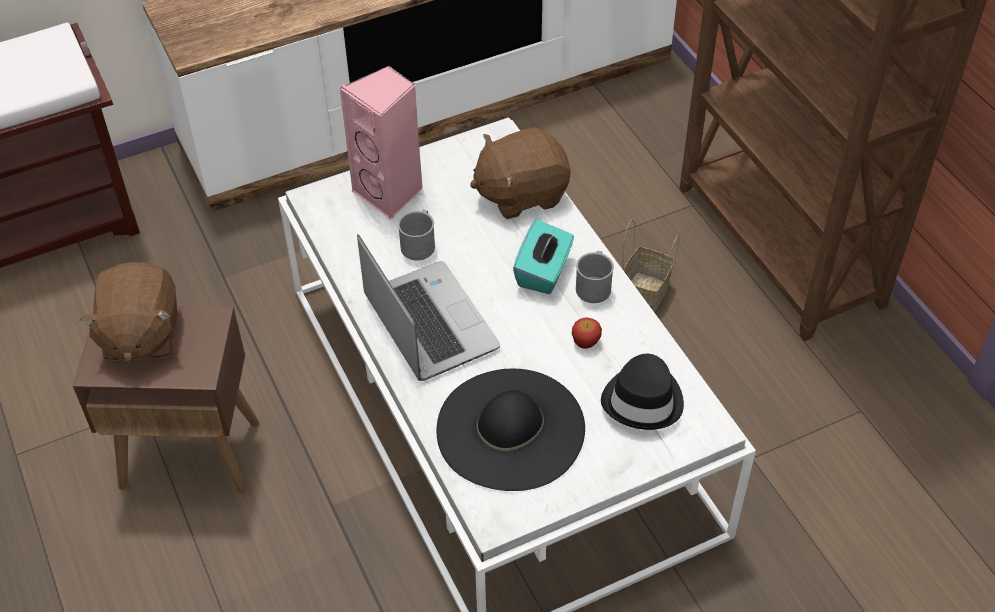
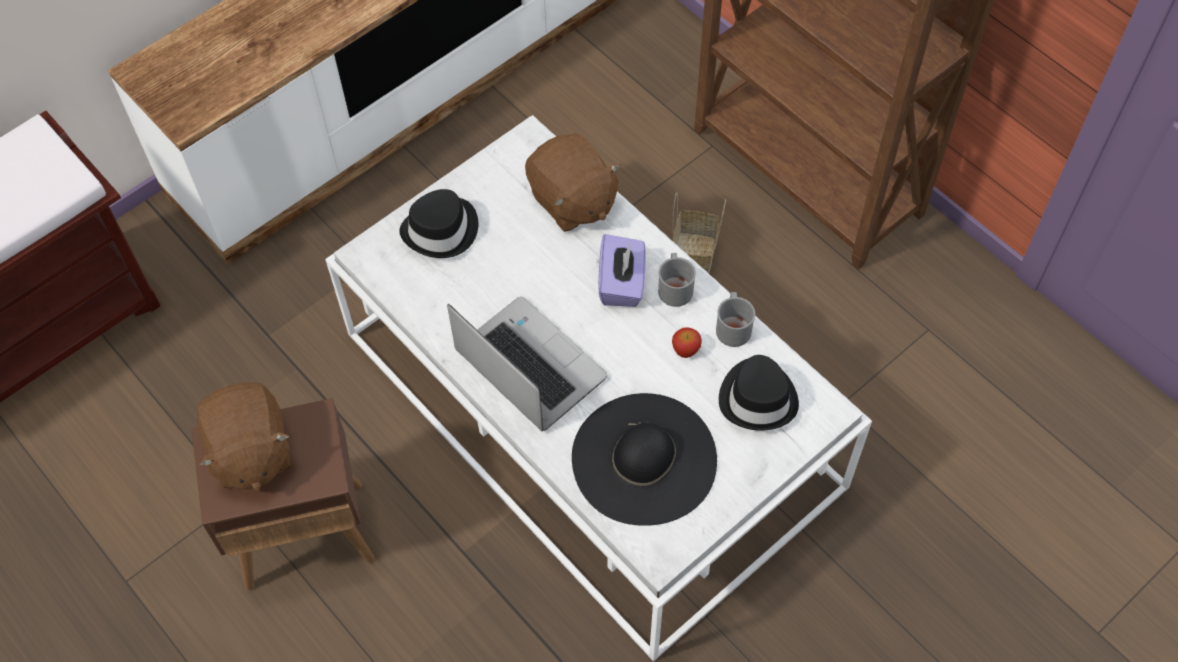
camera: 15 degrees left, 10 degrees up
(390, 193) = (442, 230): pink speaker -> black hat
(419, 243) = (490, 280): grey mug -> grey mug (733, 326)
(521, 193) = (572, 201): brown plush toy -> brown plush toy turned 90 degrees counterclockwise
(543, 272) = (622, 283): turquoise tissue box -> purple tissue box

